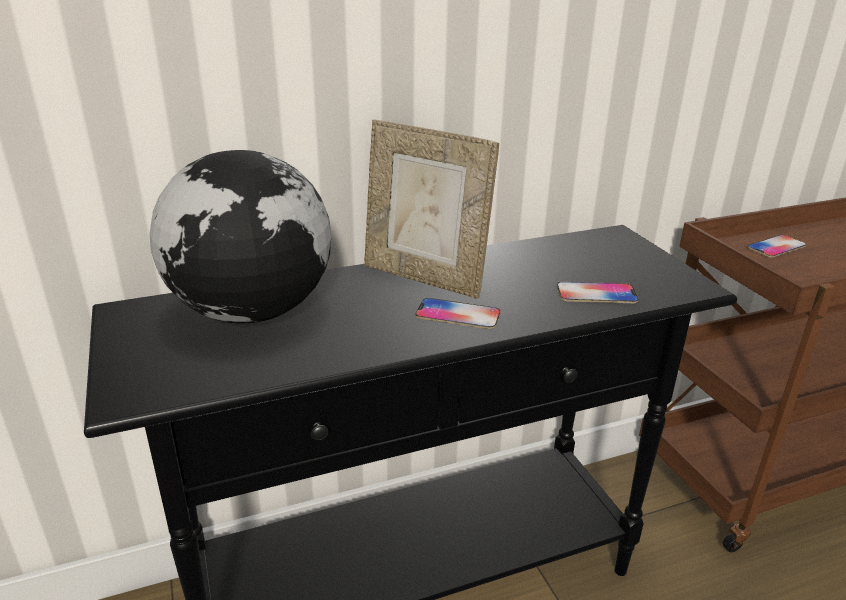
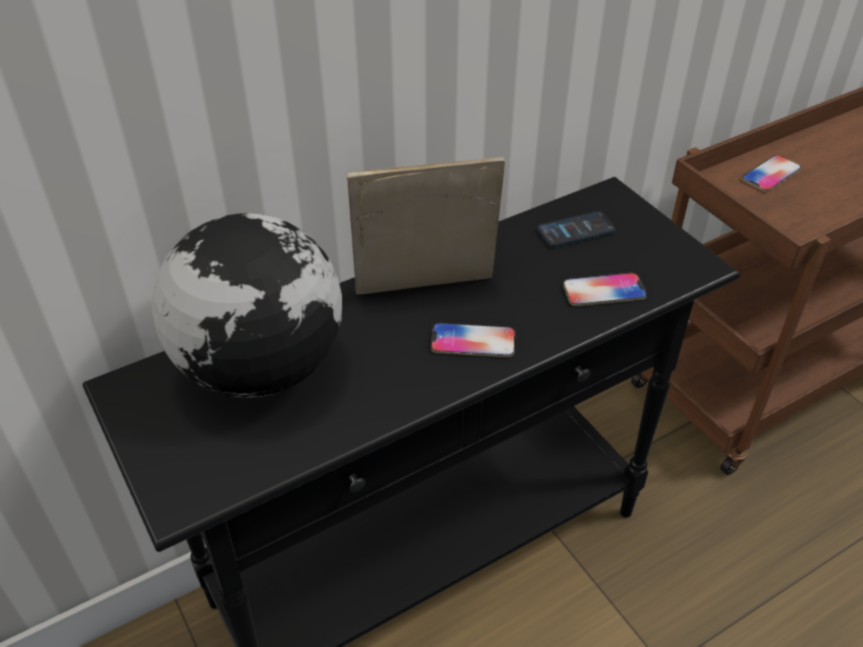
camera: 10 degrees left, 15 degrees up
(425, 278) = (425, 291): picture frame -> picture frame turned 150 degrees clockwise
(578, 253) = (576, 230): none -> phone

